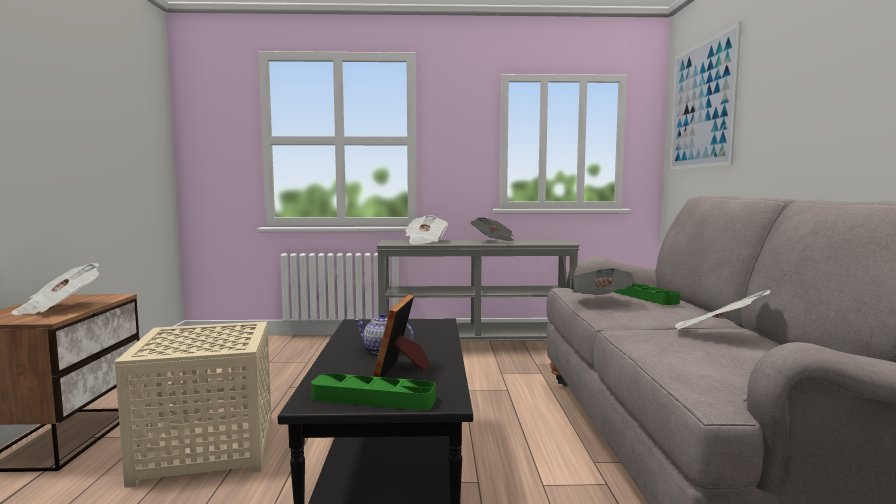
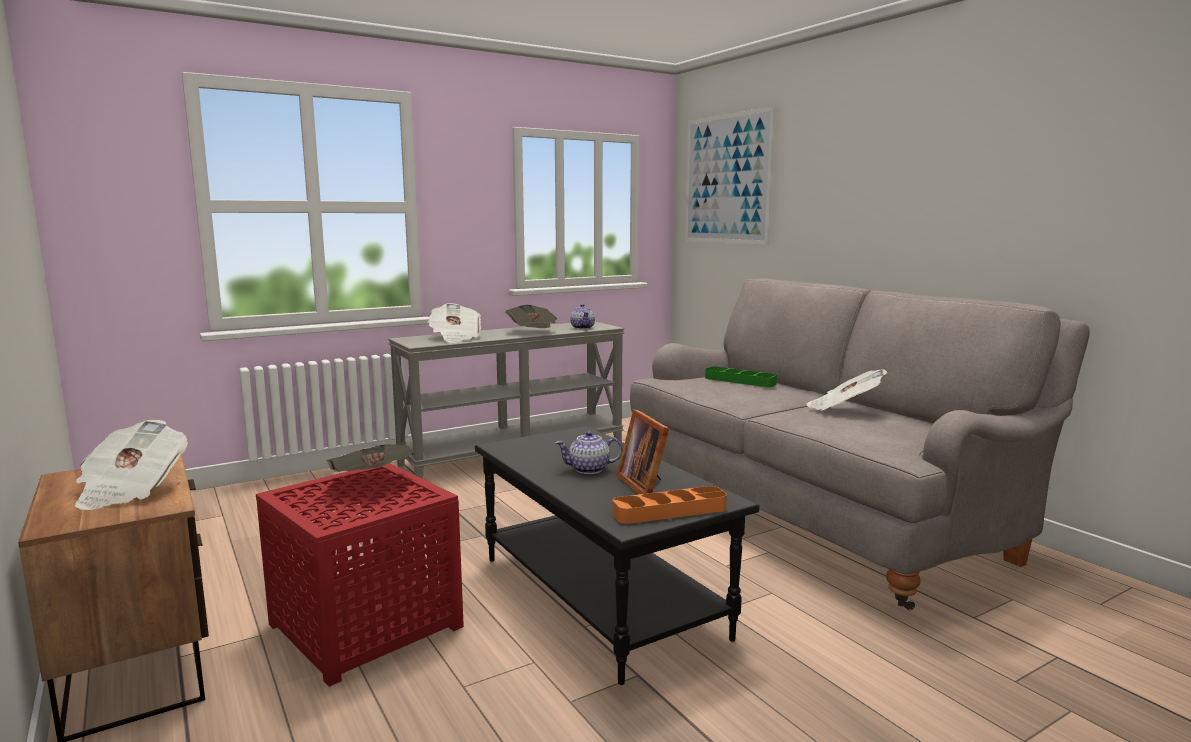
camera: 30 degrees left, 5 degrees up
(209, 448) = (366, 623): beige side table -> red side table
(373, 398) = (669, 511): green tray -> orange tray
(542, 242) = (582, 328): none -> teapot
(600, 301) = (714, 390): newspaper -> newspaper (372, 481)

